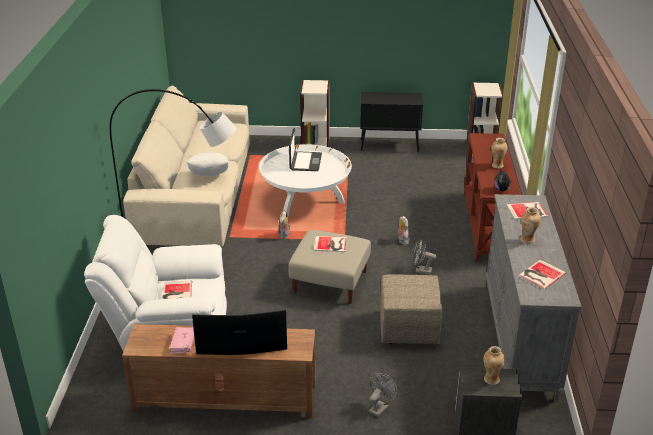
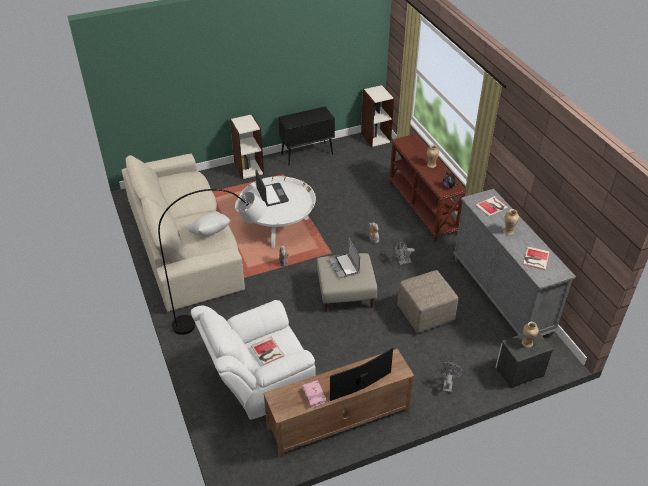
camera: 25 degrees left, 10 degrees up
(331, 244) = (344, 266): book -> laptop

